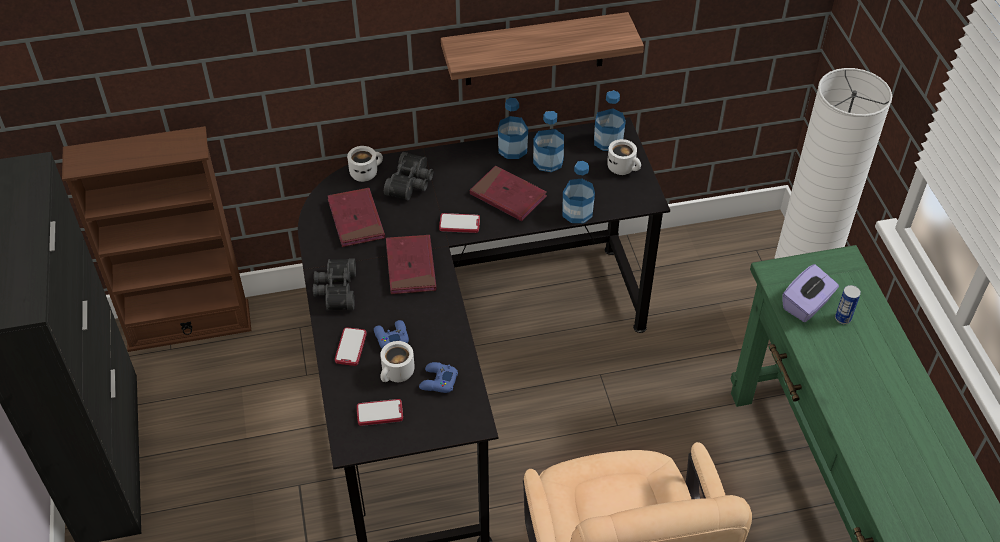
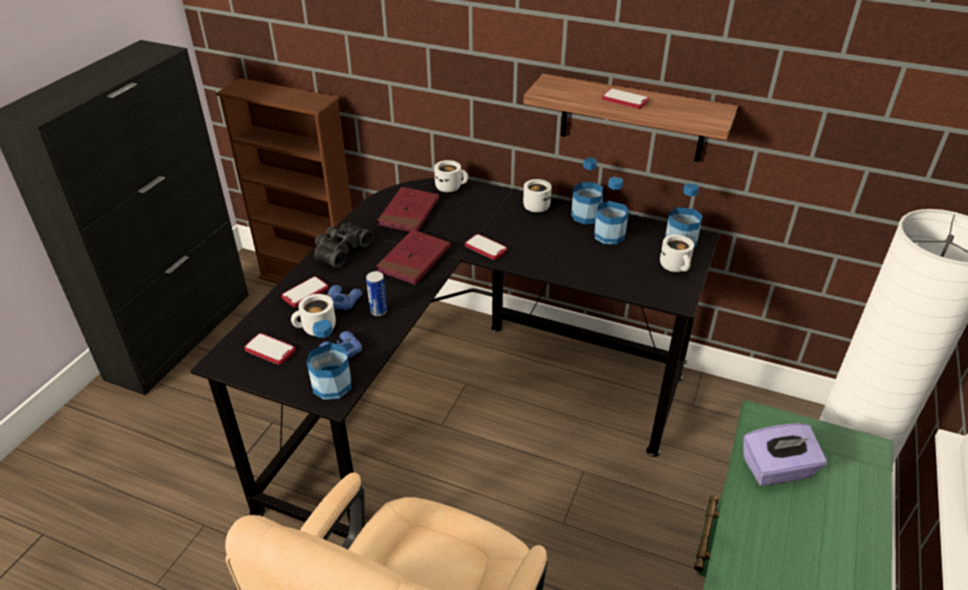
camera: 35 degrees right, 10 degrees down
(411, 183) = (478, 207): black binoculars -> none
(460, 158) = (535, 205): none -> white mug
(508, 196) = (547, 245): red book -> none
(539, 43) = (625, 100): none -> phone
(577, 212) = (598, 281): bottle -> bottle (332, 385)
(842, 318) = (814, 506): can -> can (378, 311)

